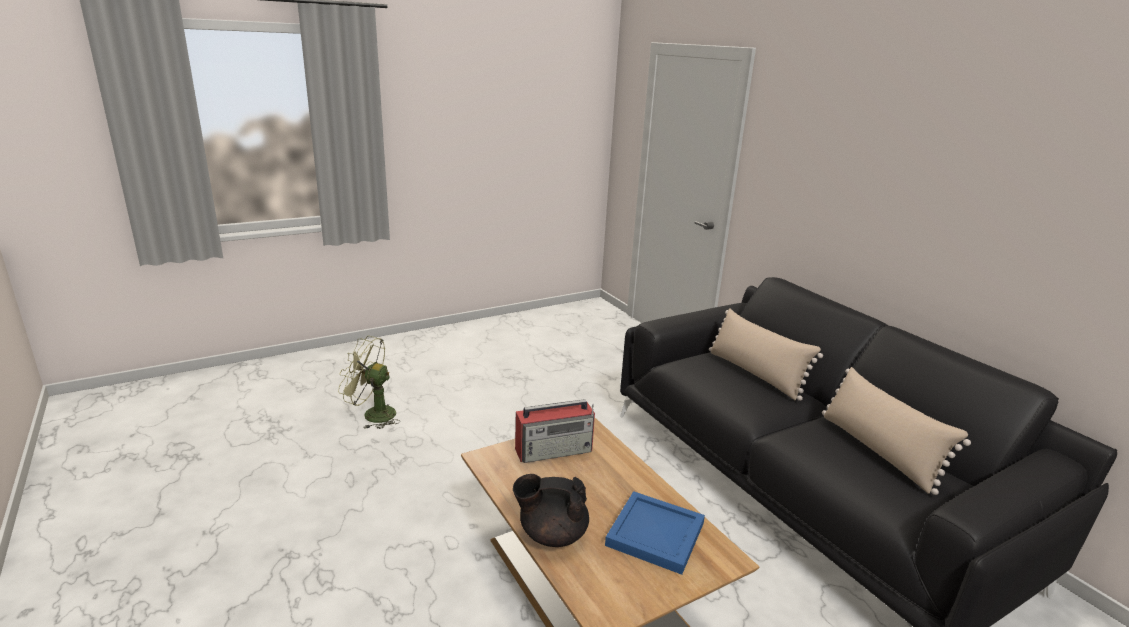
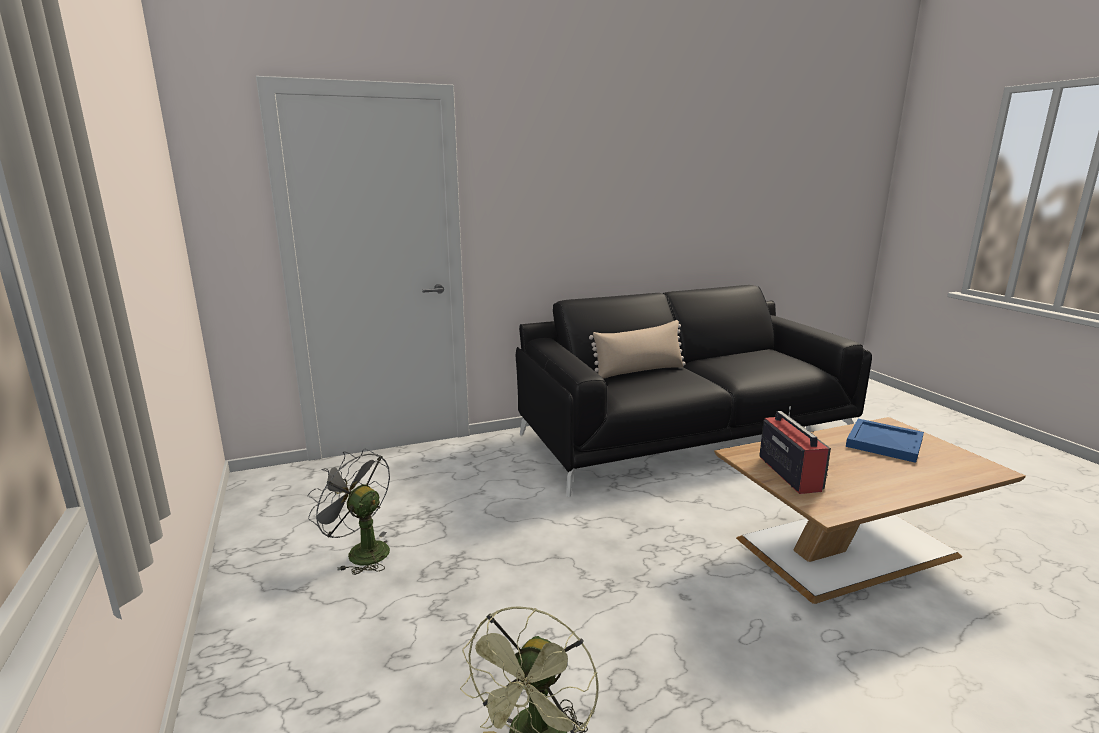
camera: 80 degrees left, 5 degrees down
(525, 348) = (360, 551): none -> grey fan
(551, 534) = (922, 483): black teapot -> none
(878, 451) = (746, 359): beige pillow -> none

